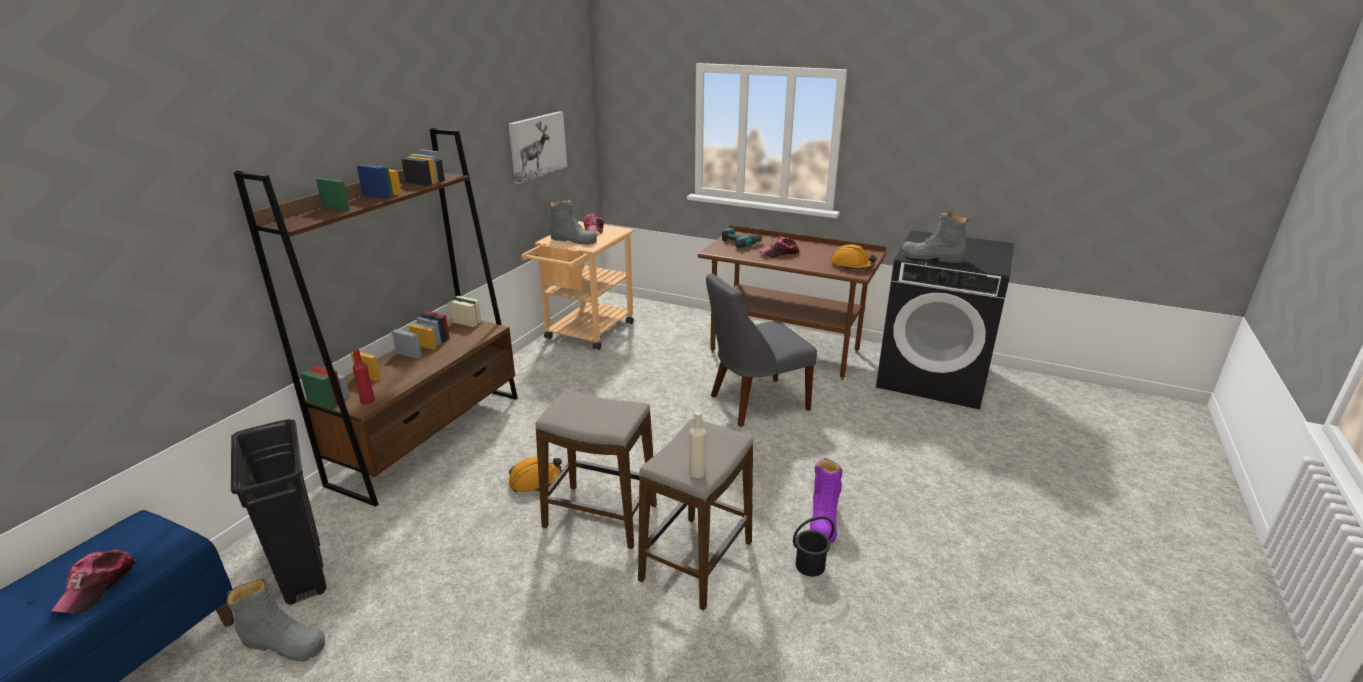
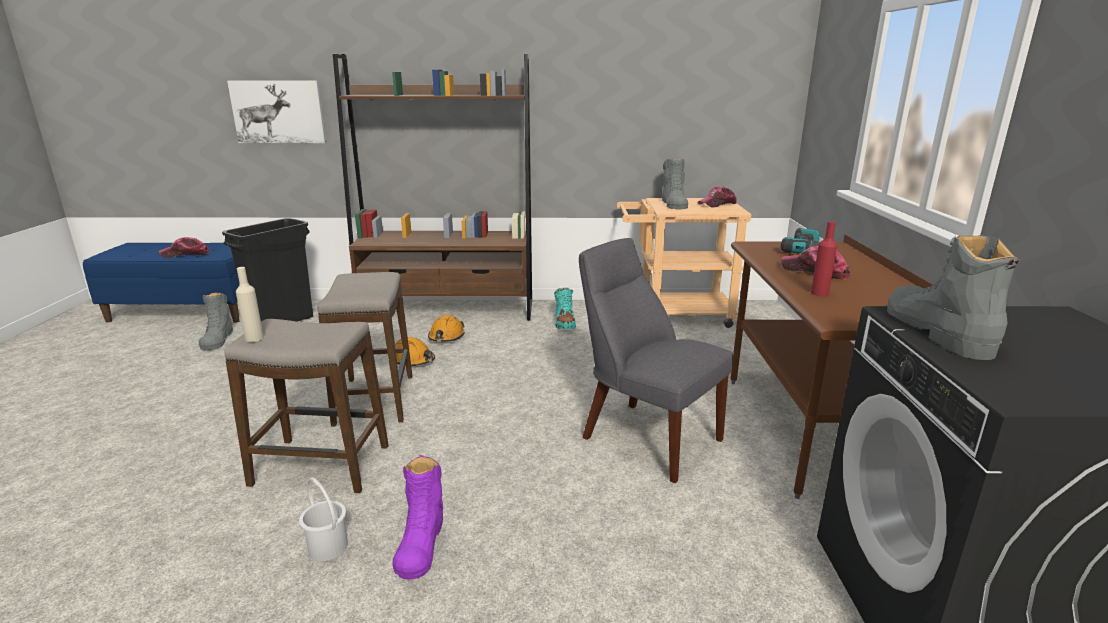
camera: 65 degrees right, 5 degrees down
(367, 401) = (372, 242): red bottle -> red bottle (819, 293)
(537, 146) = (680, 100): picture -> picture (279, 112)
(544, 383) = (564, 323): none -> turquoise boot
(810, 566) = (327, 547): black bucket -> white bucket
(823, 520) = (421, 542): purple boot -> purple boot turned 75 degrees counterclockwise
(851, 266) = (859, 314): orange hard hat -> orange hard hat (446, 337)

